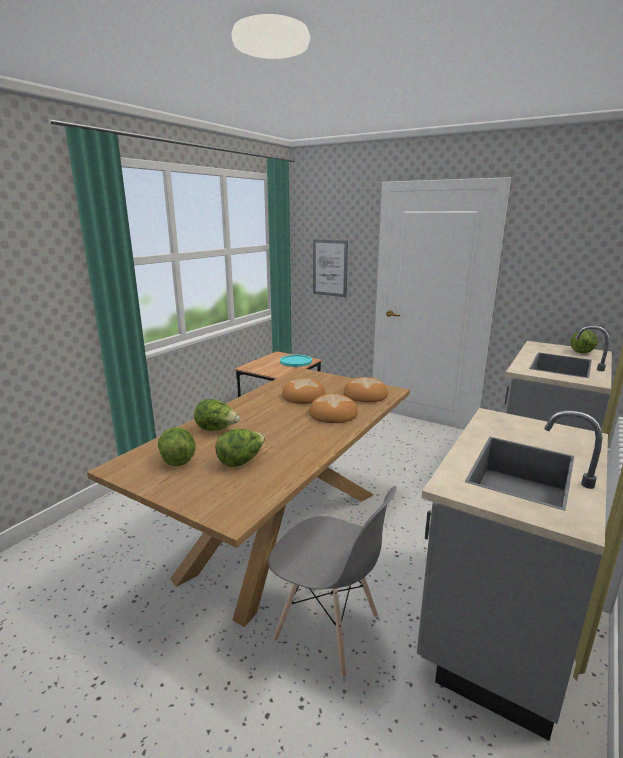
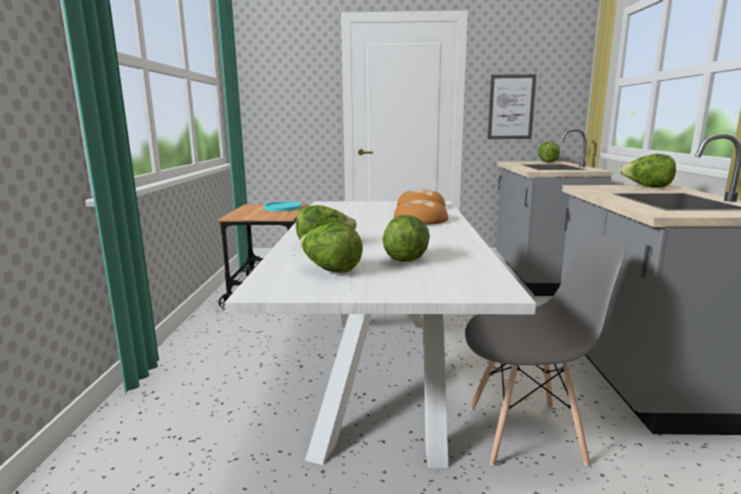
camera: 30 degrees left, 5 degrees down
(282, 532) = (383, 374): brown dining table -> white dining table
(304, 396) = (365, 215): bread -> none
(330, 268) = (285, 109): picture -> picture (511, 107)
(560, 433) = (646, 187): none -> lettuce

